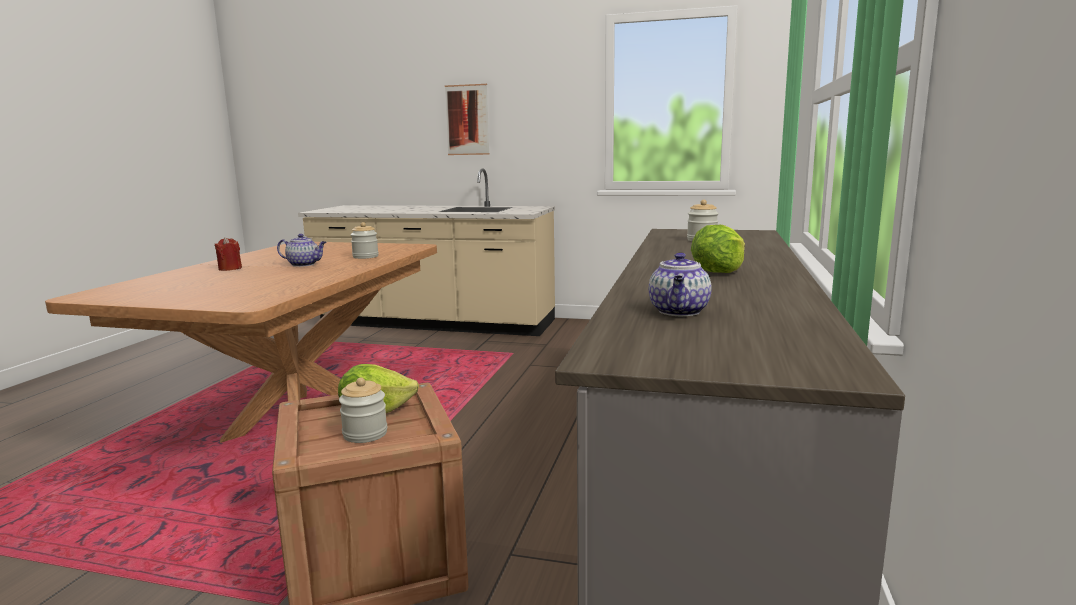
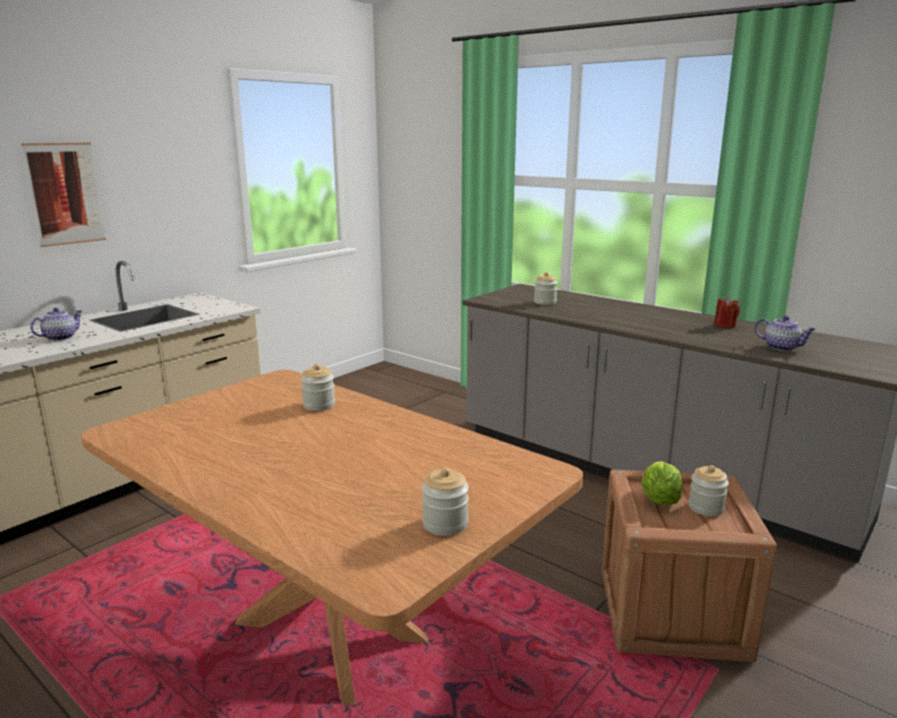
camera: 65 degrees left, 5 degrees up
(158, 296) = (445, 524): none -> jar
(230, 268) = (286, 480): red candle -> red candle (725, 325)
(304, 264) = (325, 437): teapot -> teapot (61, 337)
(718, 272) = (673, 322): lettuce -> none

